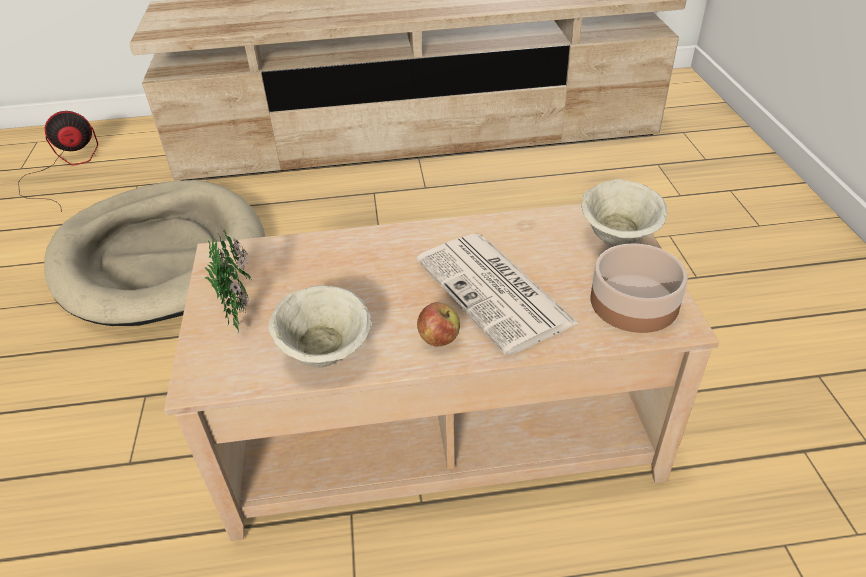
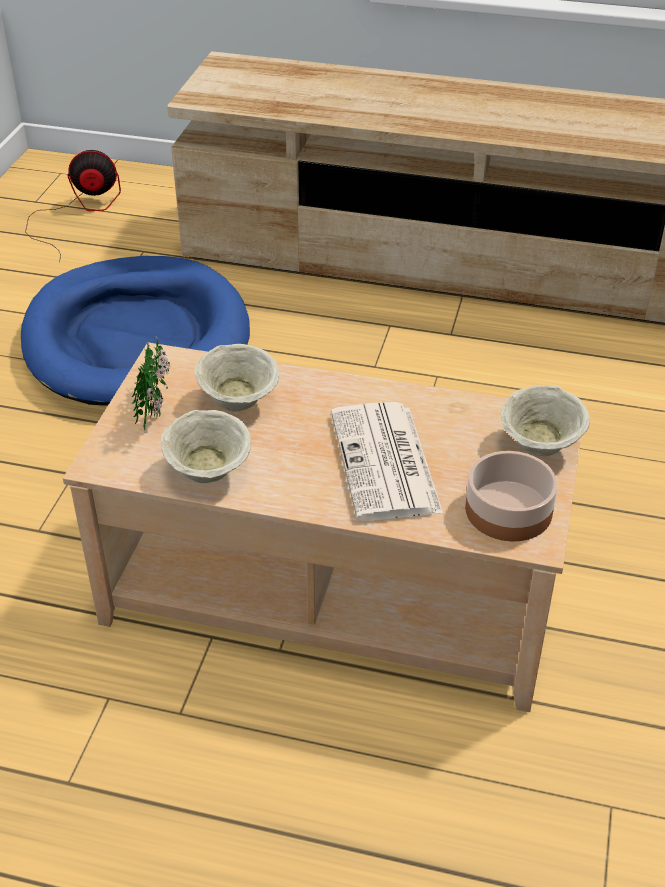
camera: 20 degrees right, 0 degrees up
(160, 257) = (137, 339): beige dog bed -> blue dog bed
(320, 274) = (239, 401): none -> beige bowl
(439, 339) = (310, 489): apple -> none

